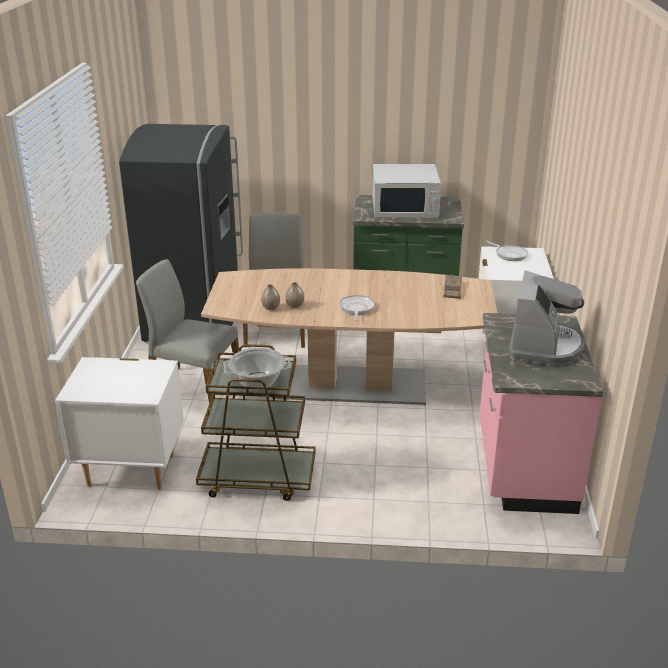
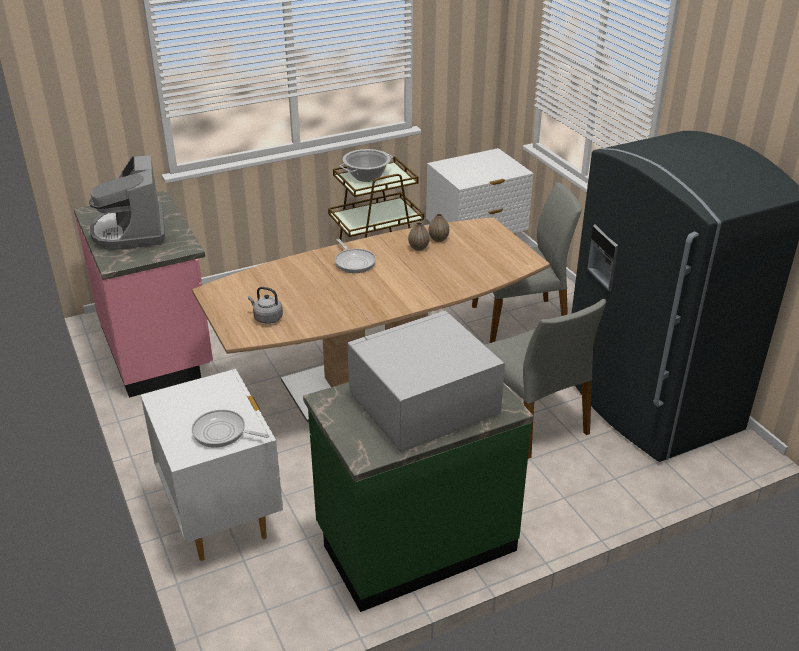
camera: 150 degrees right, 5 degrees up
(452, 290) = (267, 318): brown tray -> grey kettle

